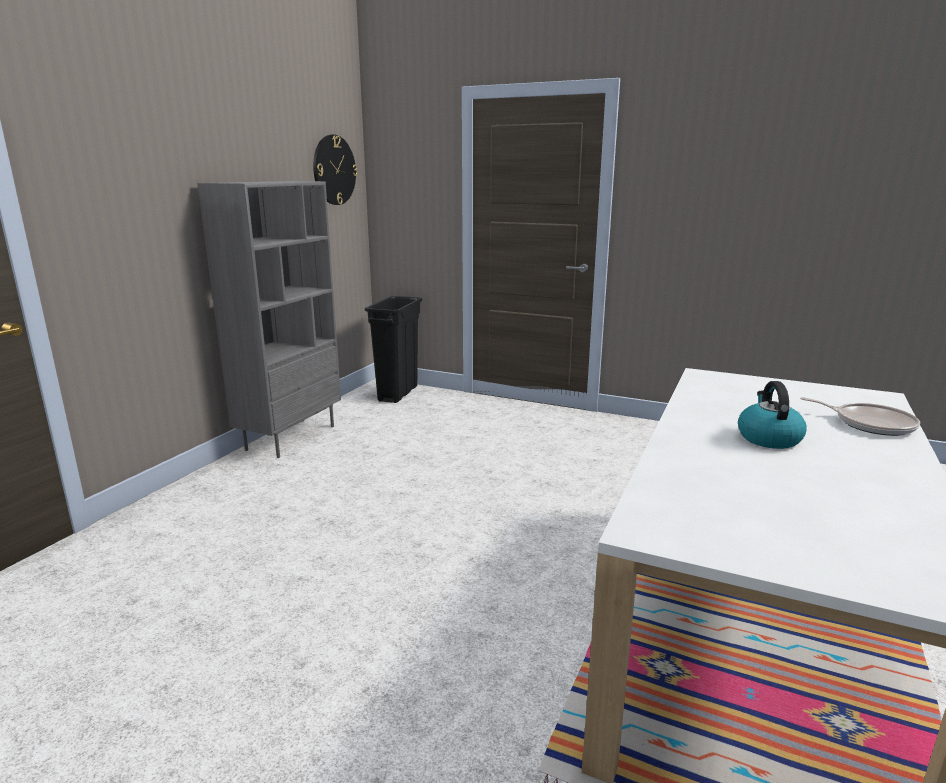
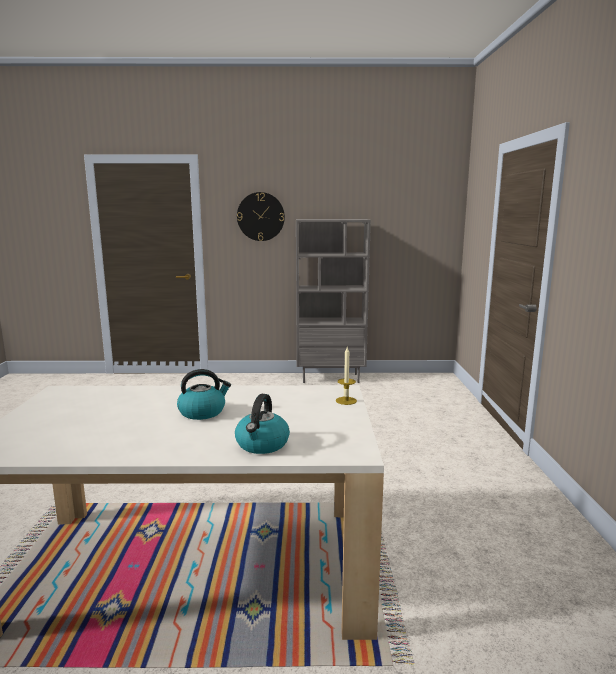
camera: 65 degrees right, 5 degrees down
(334, 170) = (424, 212): wall clock -> wall clock (260, 216)
(398, 394) = (436, 384): black trash can -> none
(737, 379) = (346, 401): none -> candle
(870, 424) = (262, 444): frying pan -> kettle

